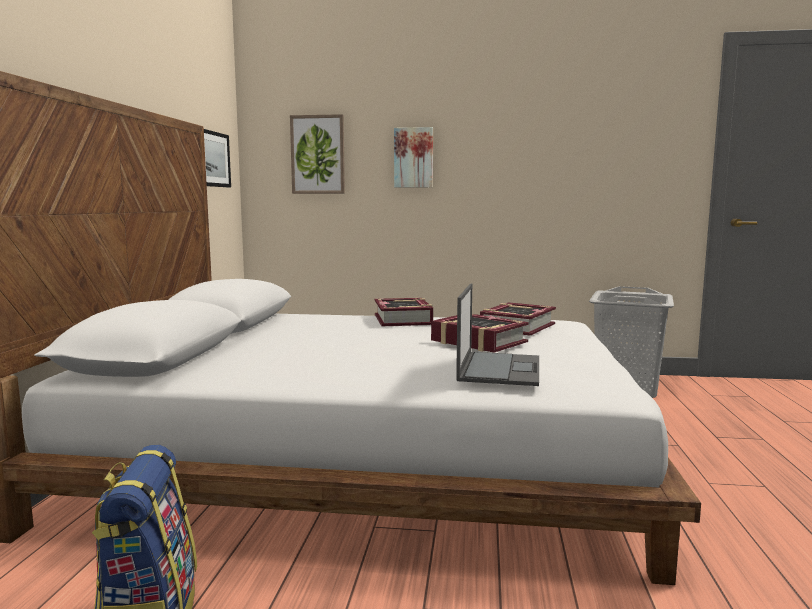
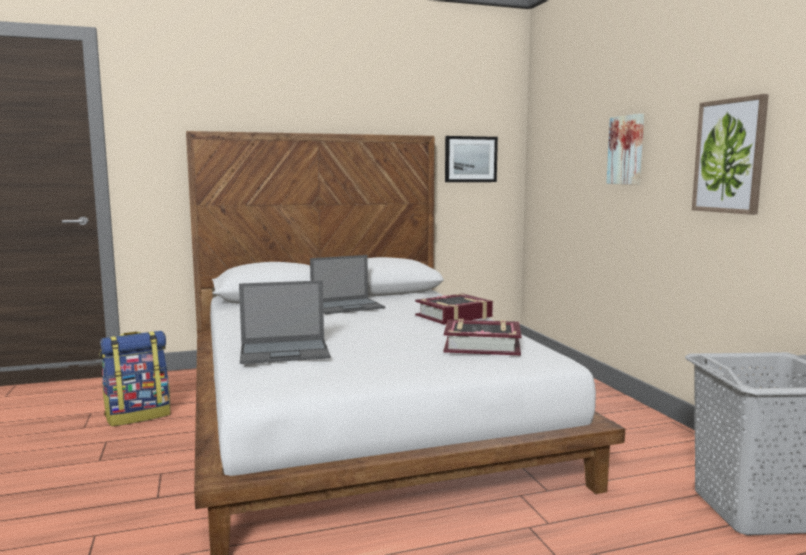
camera: 65 degrees right, 0 degrees up
(295, 338) = (348, 306): none -> laptop
(318, 155) = (565, 149): picture -> picture (730, 156)
(478, 341) = (387, 340): book -> none

